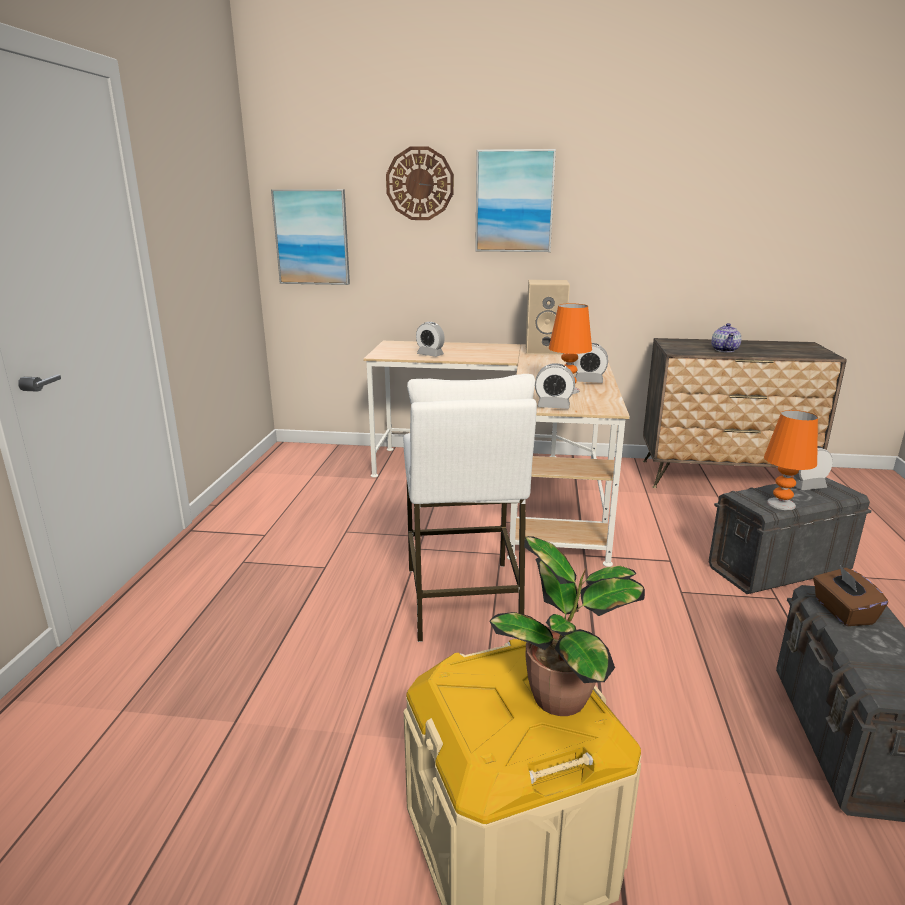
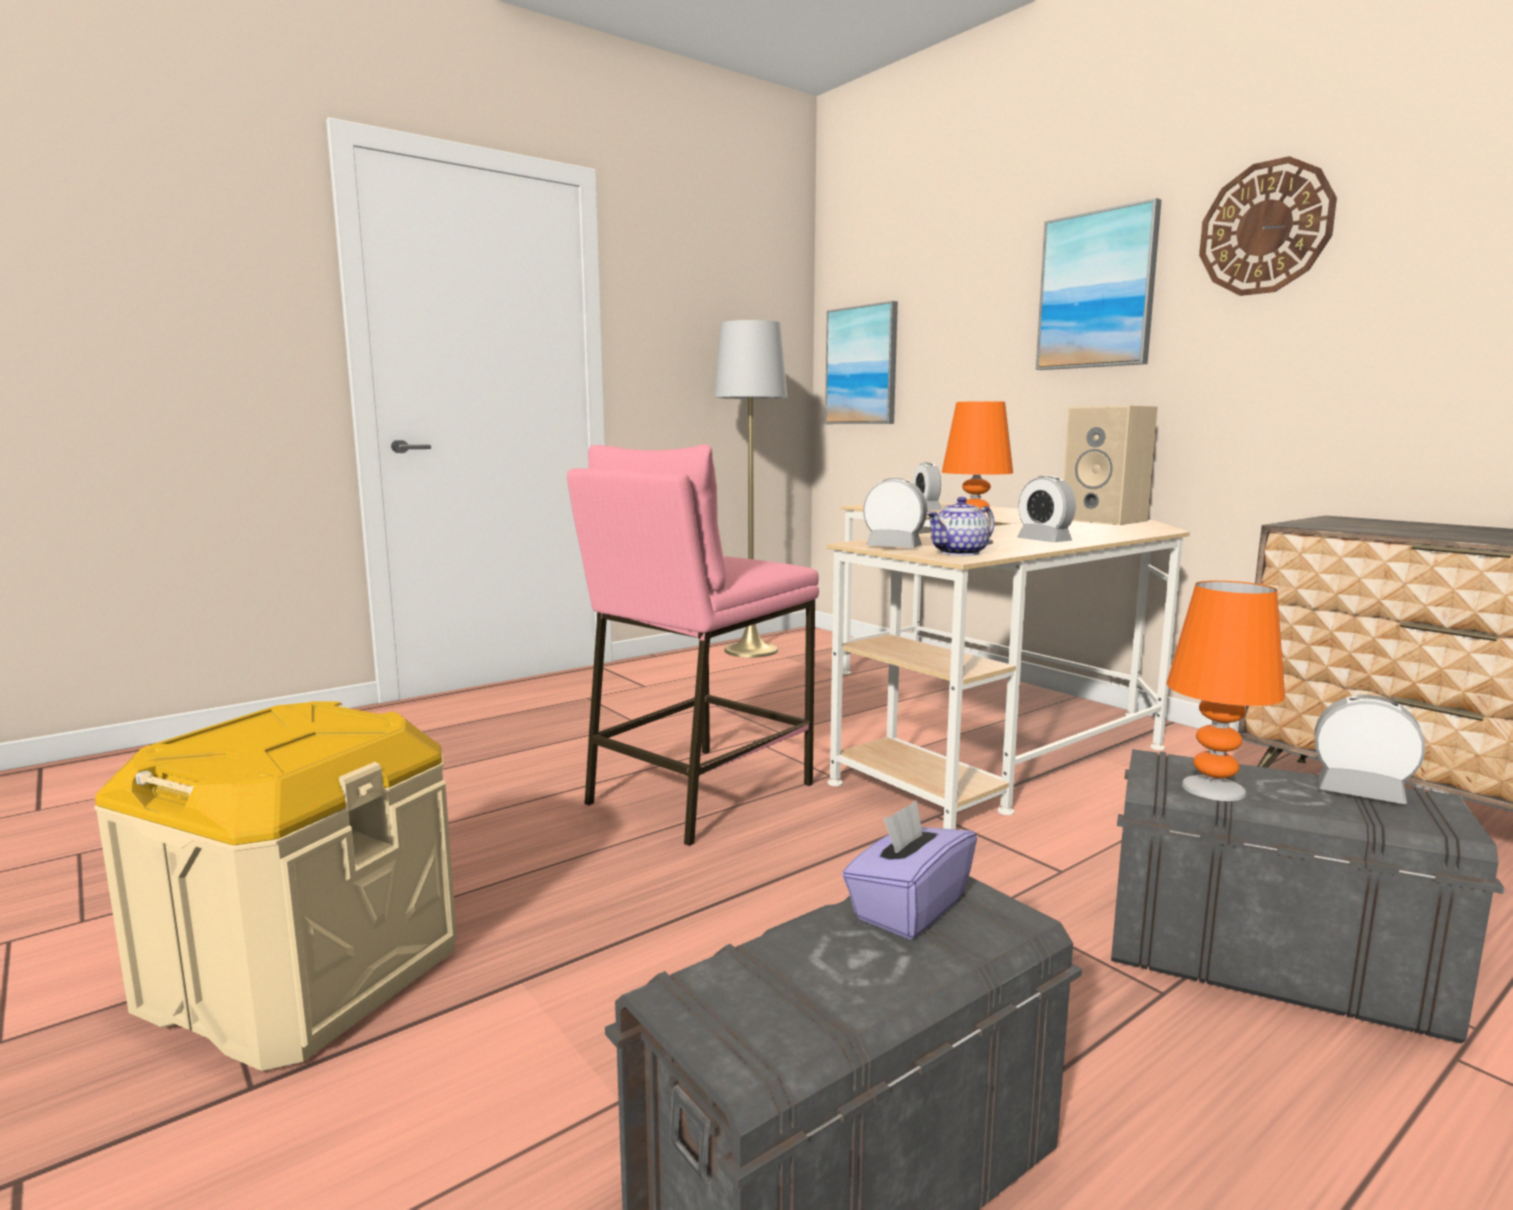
camera: 45 degrees right, 10 degrees down
(279, 476) = (751, 650): none -> grey floor lamp
(420, 184) = (978, 282): wall clock -> wall clock (1265, 228)
(462, 599) = (698, 793): white stool -> pink stool
(553, 406) = (893, 547): alarm clock -> alarm clock turned 150 degrees clockwise
(564, 698) = (293, 751): potted plant -> none
(725, 350) = (1422, 531): teapot -> teapot (960, 553)
(842, 612) = (908, 908): brown tissue box -> purple tissue box

